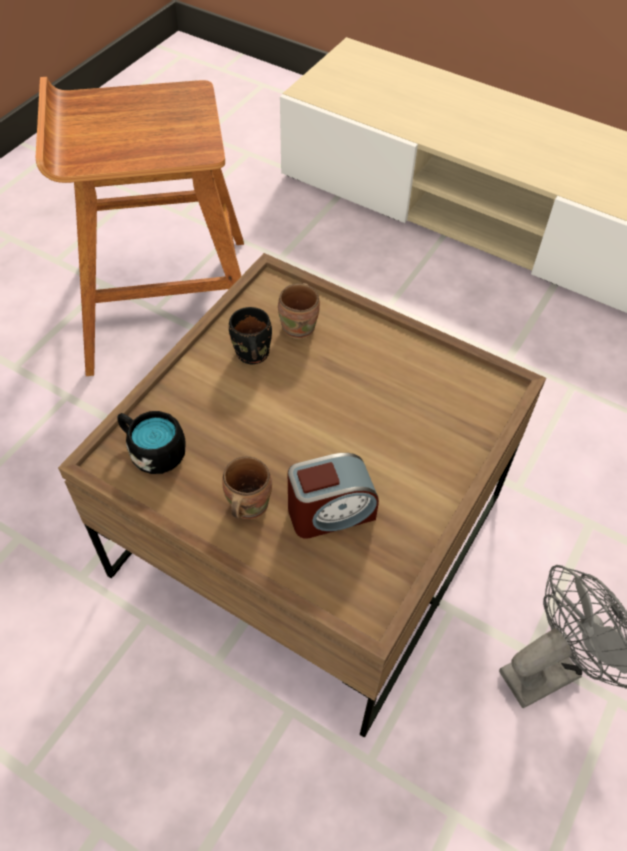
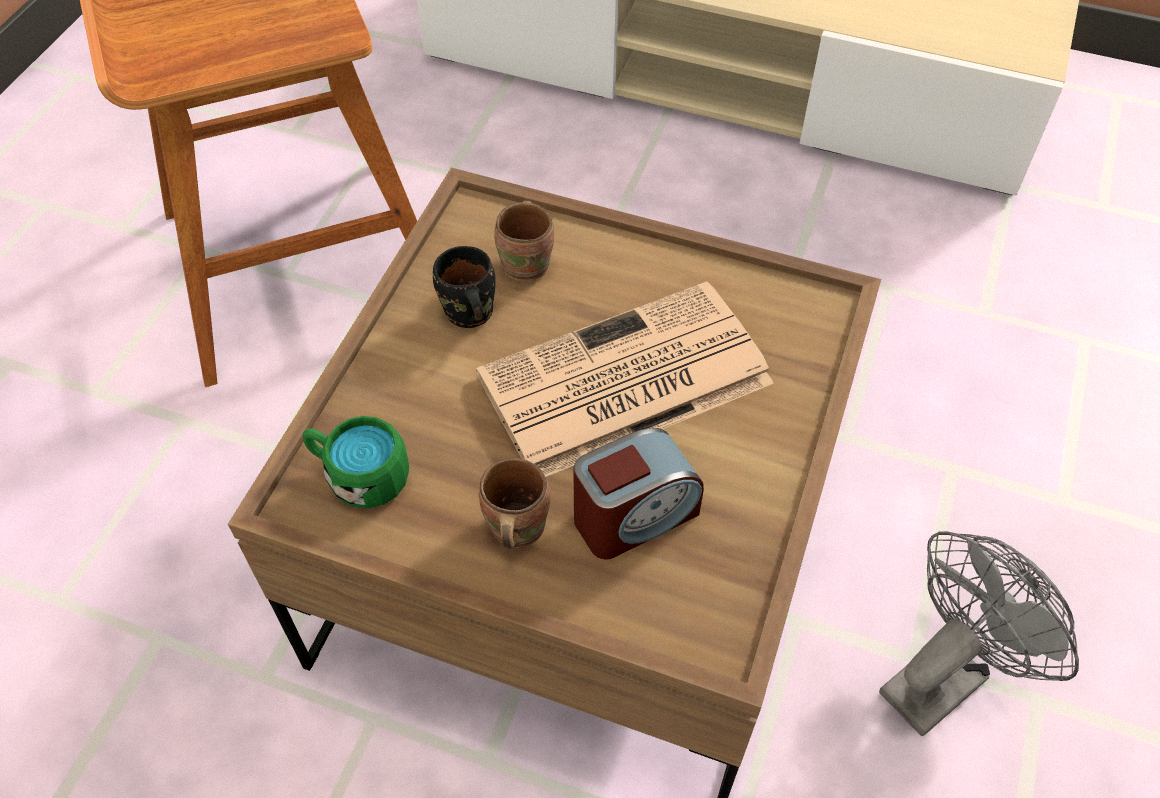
camera: 10 degrees left, 0 degrees up
(152, 450) = (359, 475): black mug -> green mug
(344, 419) = (622, 382): none -> newspaper

